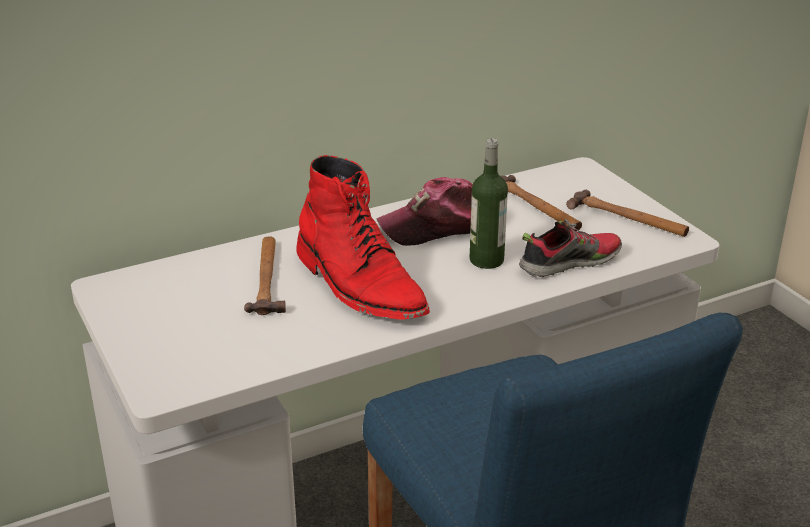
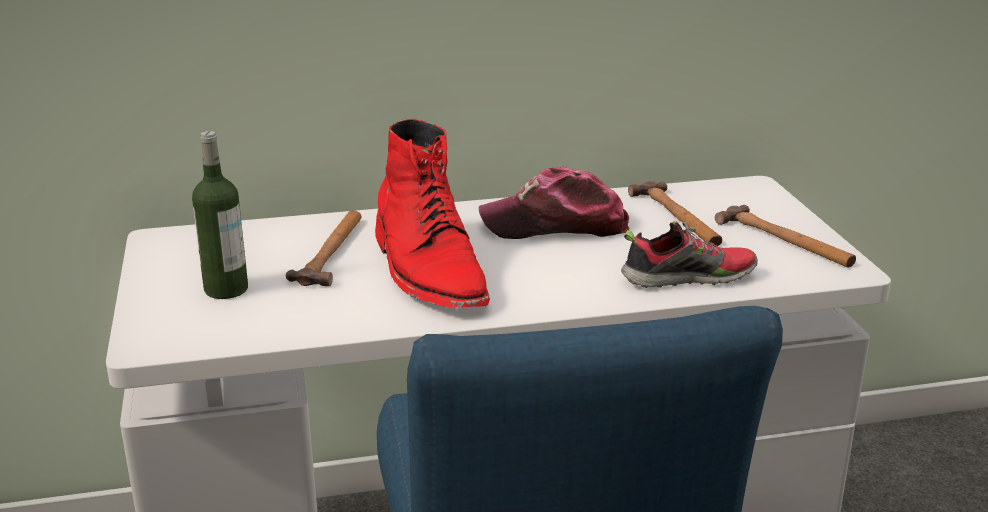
camera: 15 degrees right, 5 degrees down
(486, 260) = (589, 263): bottle -> bottle (226, 289)

